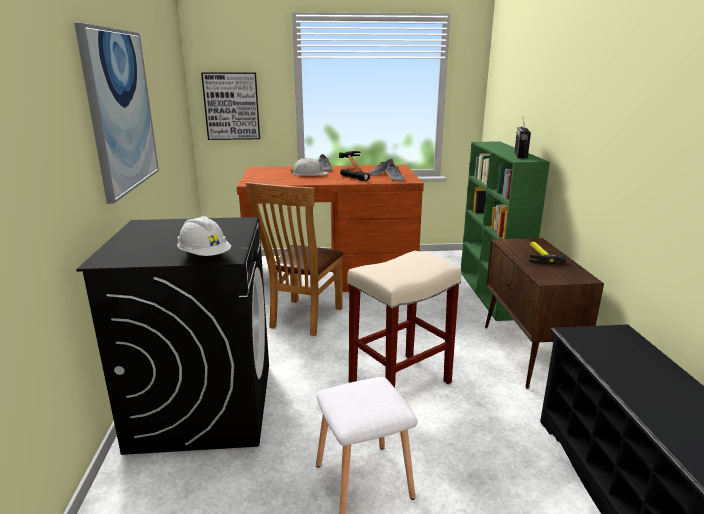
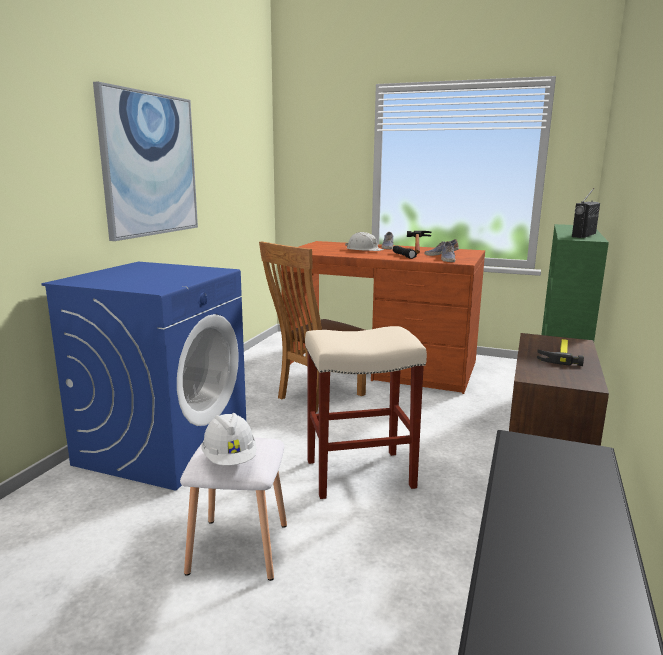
camera: 25 degrees right, 5 degrees down
(203, 404) = (164, 445): black washing machine -> blue washing machine
(205, 256) = (141, 287): white hard hat -> white hard hat (230, 459)
(231, 106) = (311, 180): picture -> none

